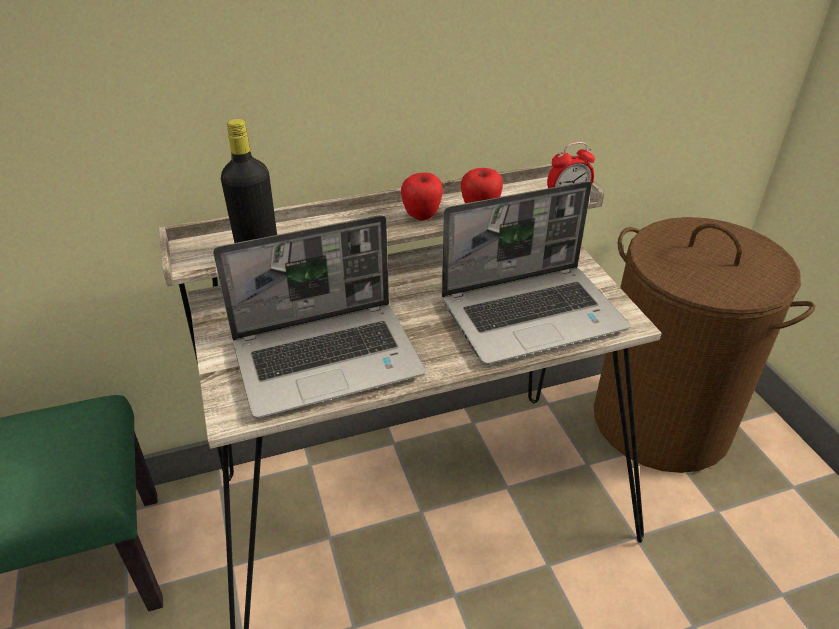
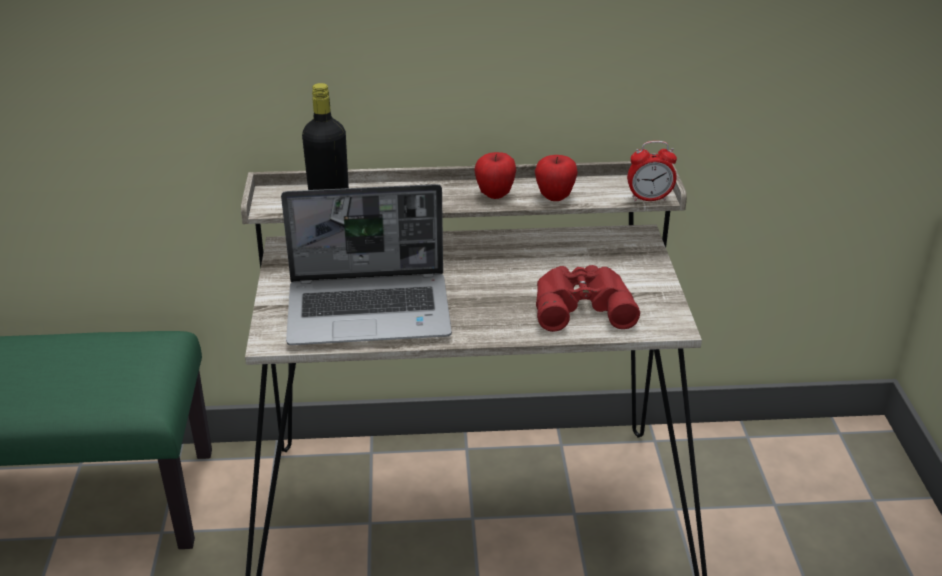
camera: 15 degrees right, 5 degrees down
(533, 314) = (581, 304): laptop -> red binoculars
(661, 421) = (783, 482): brown laundry basket -> none

